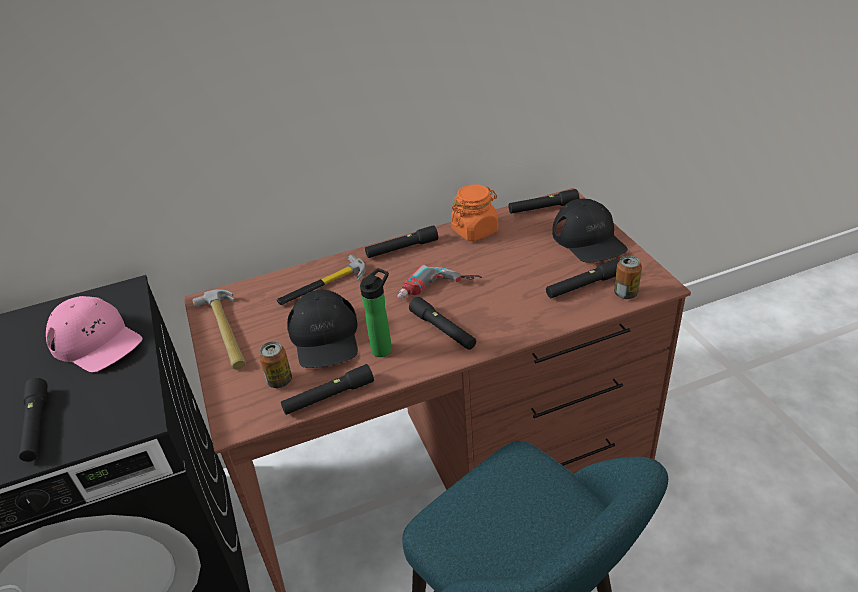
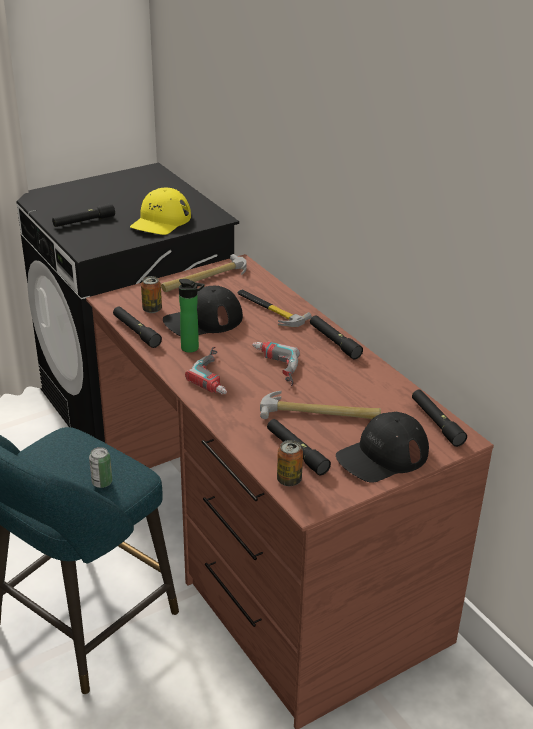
camera: 75 degrees right, 5 degrees down
(96, 342) = (161, 221): pink cap -> yellow cap
(443, 330) = (218, 375): black flashlight -> power drill
(475, 230) = (377, 381): orange jar -> none
(523, 267) = (320, 414): none -> hammer
(536, 485) = (102, 482): none -> can

